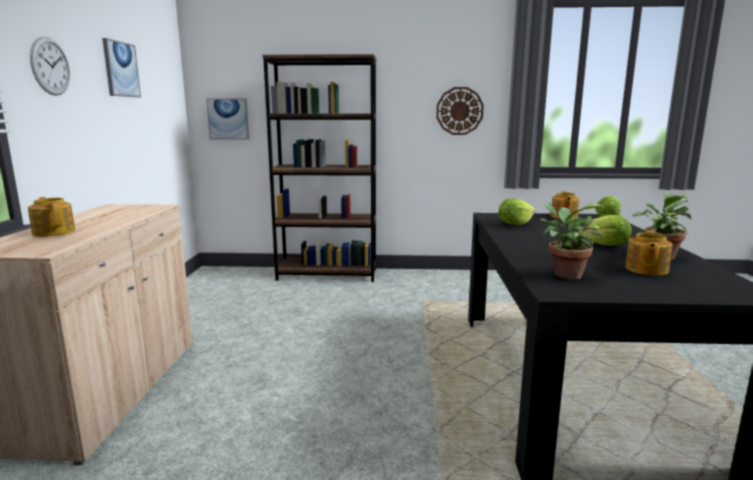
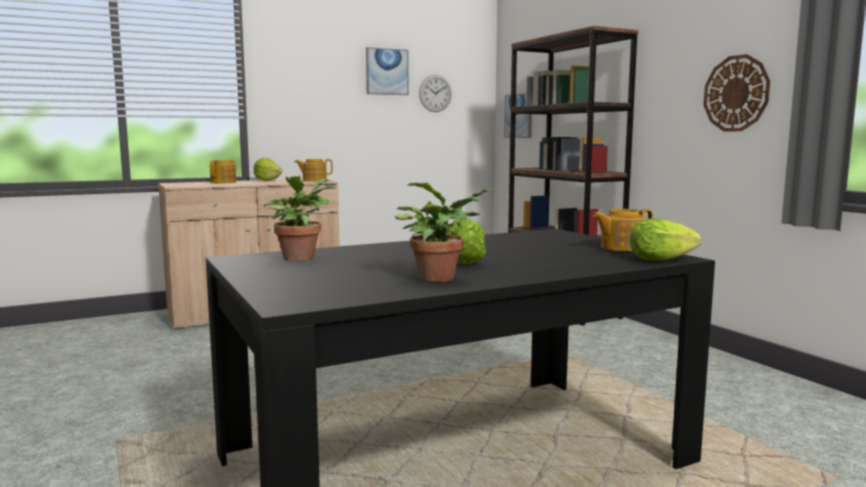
camera: 60 degrees right, 5 degrees down
(50, 66) = (299, 73): wall clock -> wall clock (435, 93)
(514, 224) = (519, 239): lettuce -> lettuce (268, 180)
(645, 269) = (357, 274): teapot -> teapot (314, 180)

